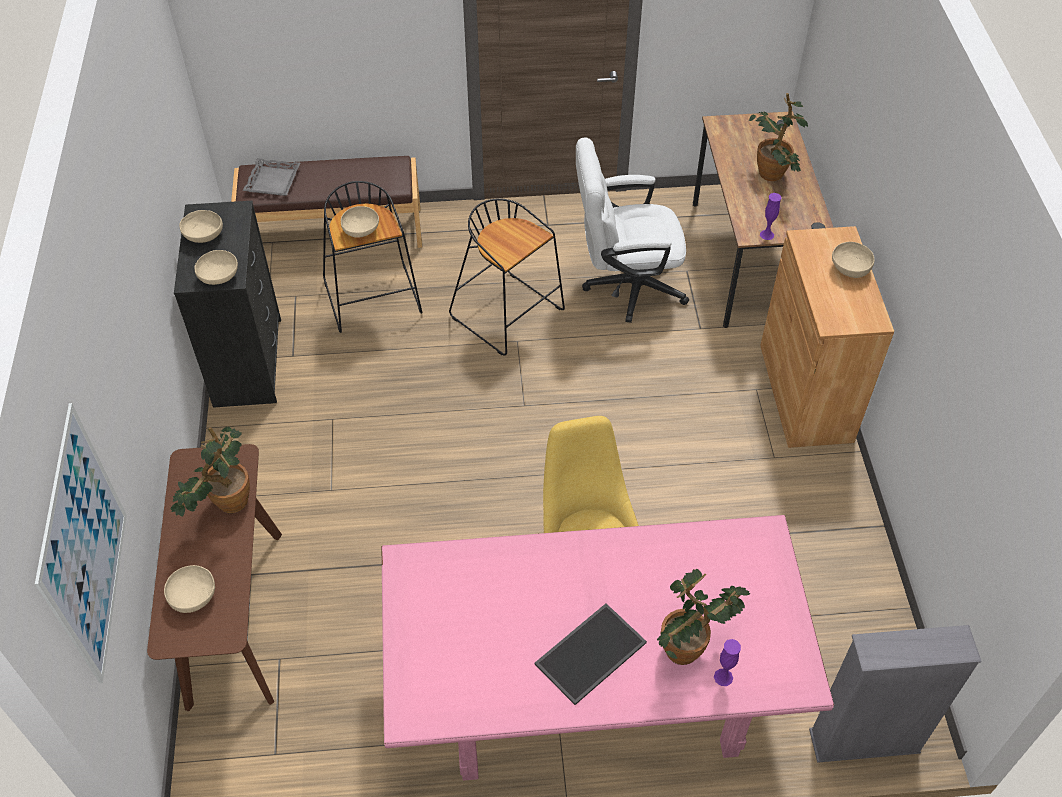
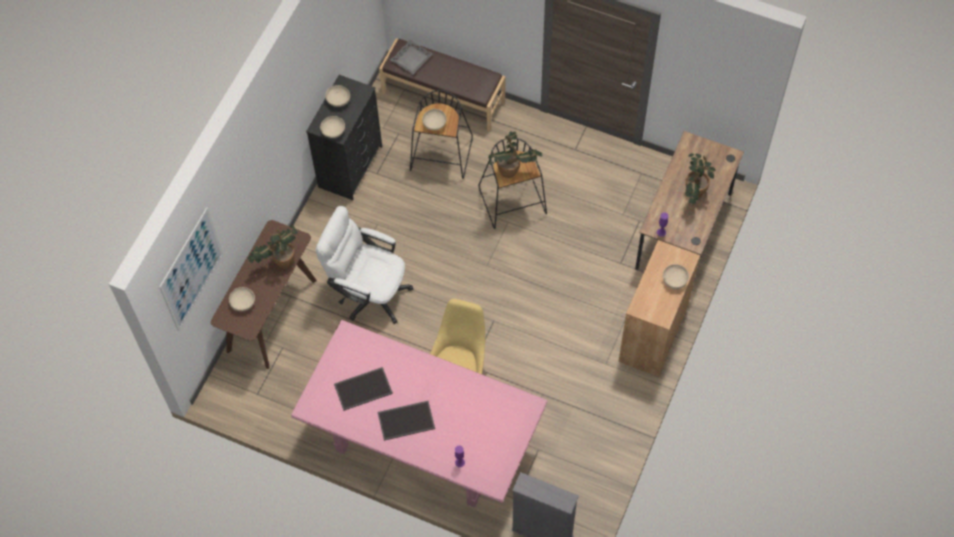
camera: 30 degrees right, 10 degrees up
(485, 635) = (363, 388): none -> tray
(625, 286) = (594, 214): white office chair -> white office chair (368, 292)
(690, 648) = (454, 441): potted plant -> potted plant (512, 172)

